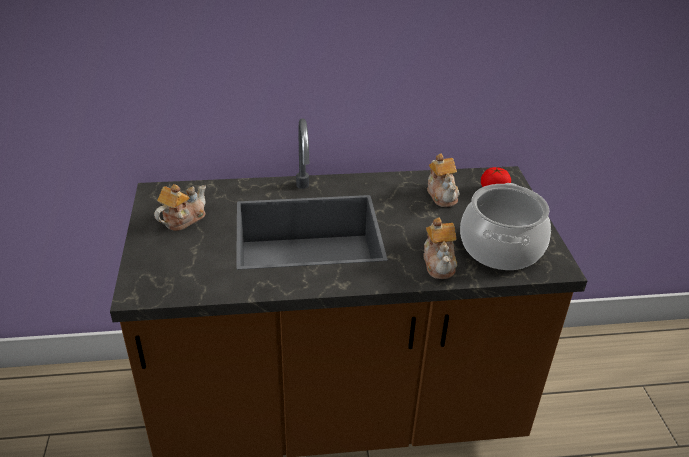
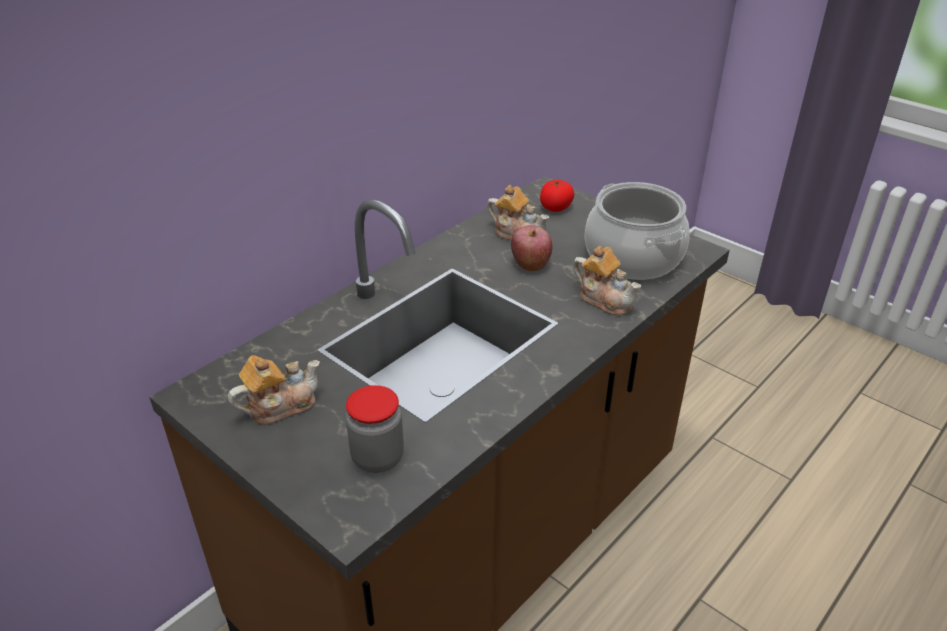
camera: 40 degrees left, 0 degrees up
(183, 219) = (279, 406): teapot -> teapot turned 60 degrees clockwise
(190, 272) = (377, 458): none -> jar
(422, 217) = (530, 264): none -> apple

